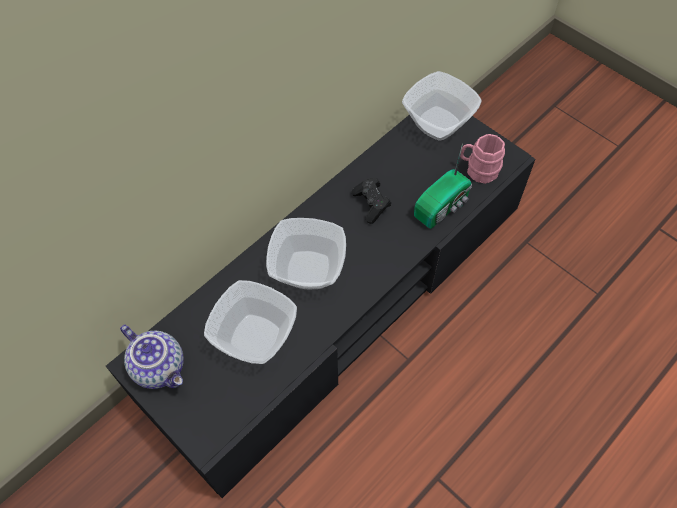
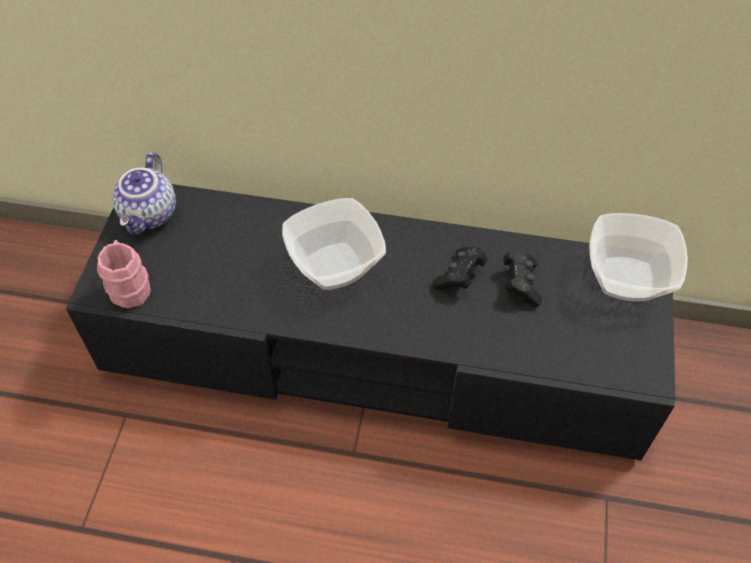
camera: 55 degrees right, 5 degrees down
(254, 337) = (227, 265): bowl -> none
(401, 176) = (520, 284): none -> black game controller
(443, 206) = (516, 344): radio -> none
(478, 170) = (599, 352): pink mug -> pink mug (129, 286)

